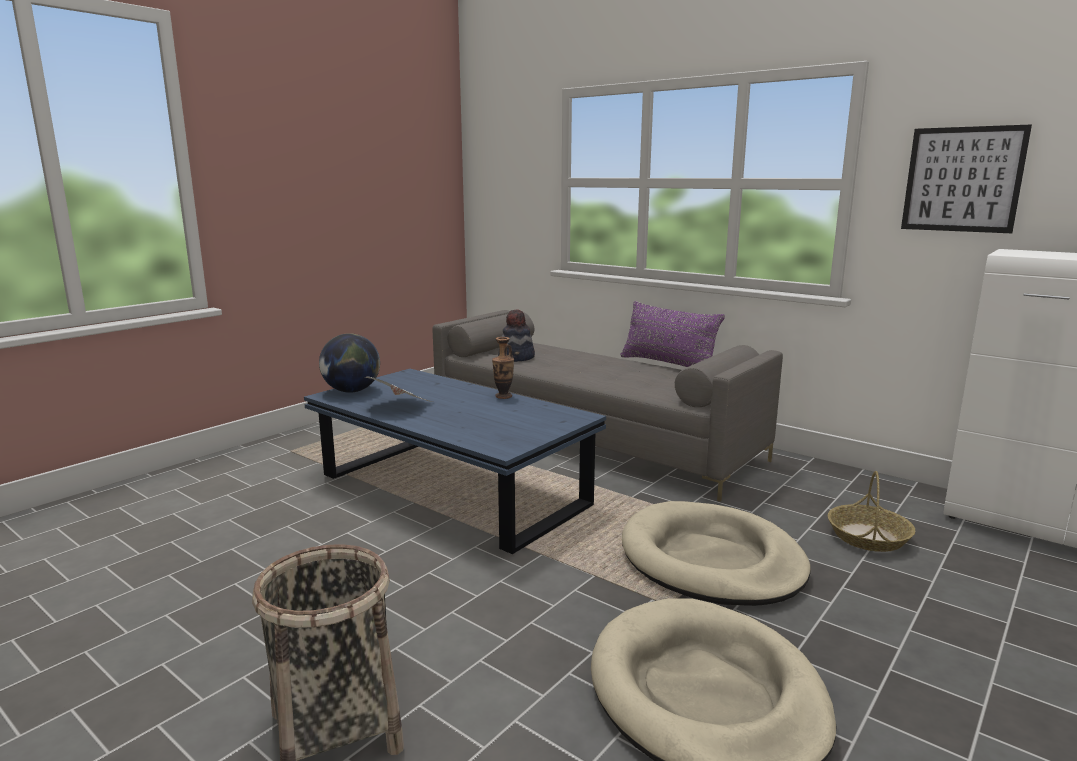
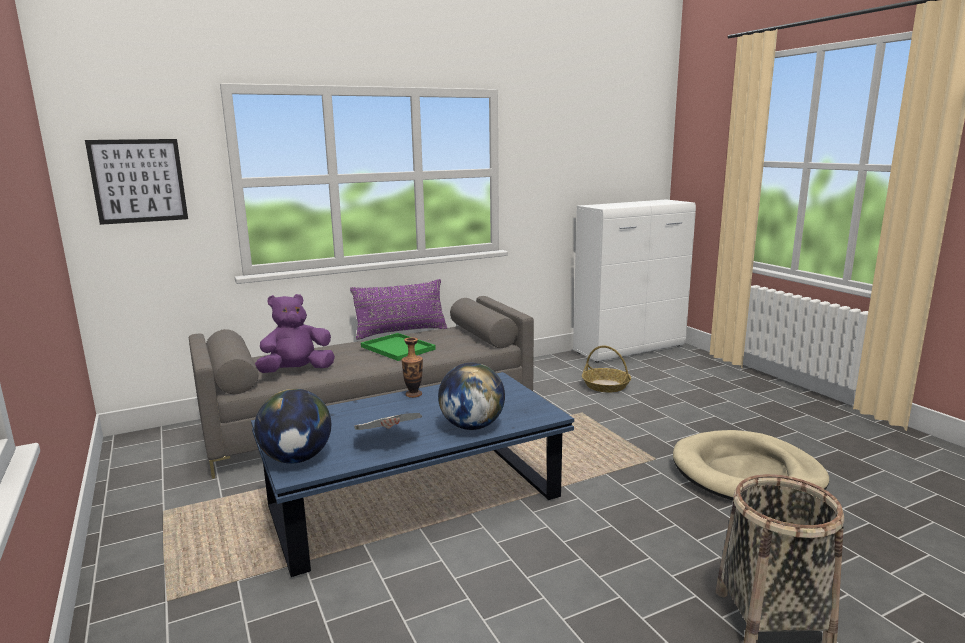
camera: 65 degrees left, 0 degrees up
(448, 426) = (472, 426): none -> globe
(517, 358) = (296, 371): hat -> purple plush toy
(614, 370) = (396, 348): none -> green tray
(711, 560) = (607, 432): beige dog bed -> none
(962, 179) = (553, 166): picture -> picture (138, 181)

